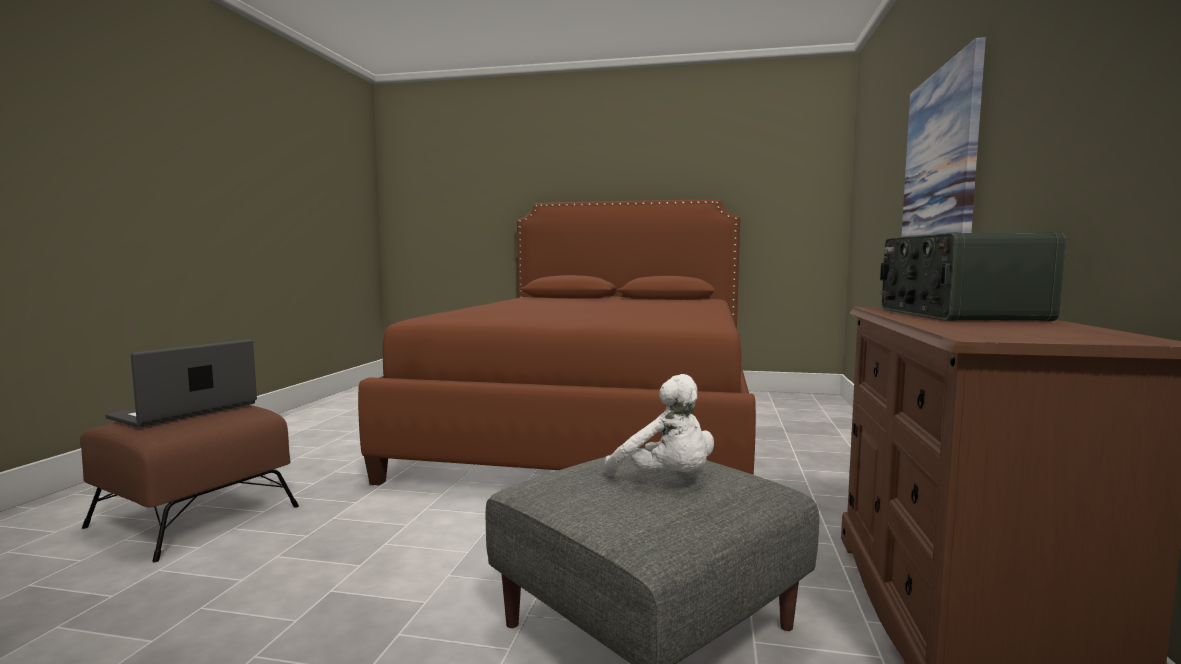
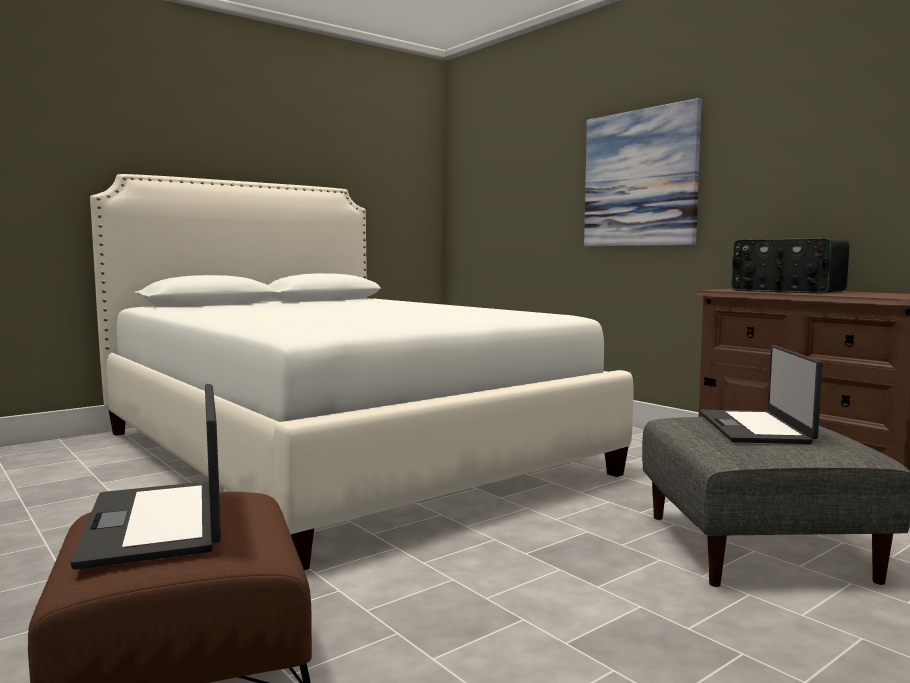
camera: 50 degrees left, 0 degrees up
(597, 425) = (339, 451): brown bed -> white bed
(667, 480) = (755, 428): white plush toy -> laptop

